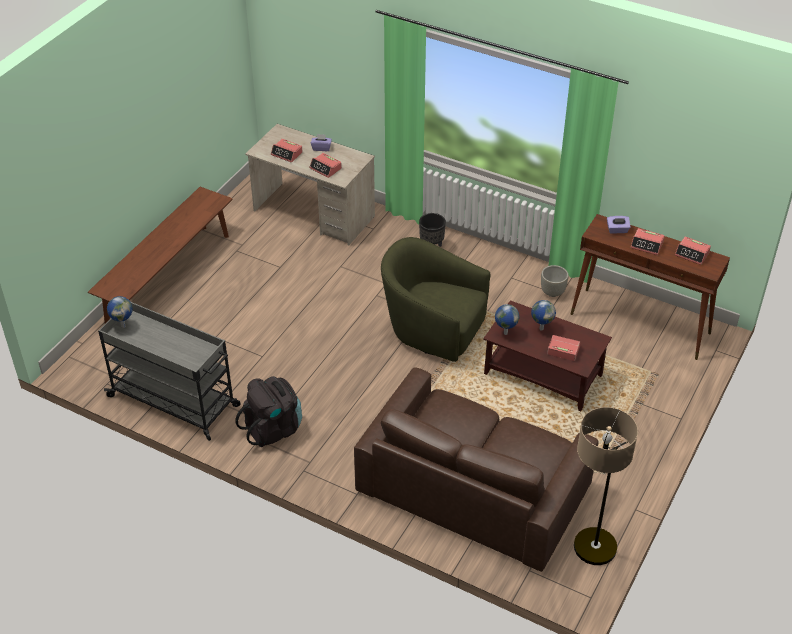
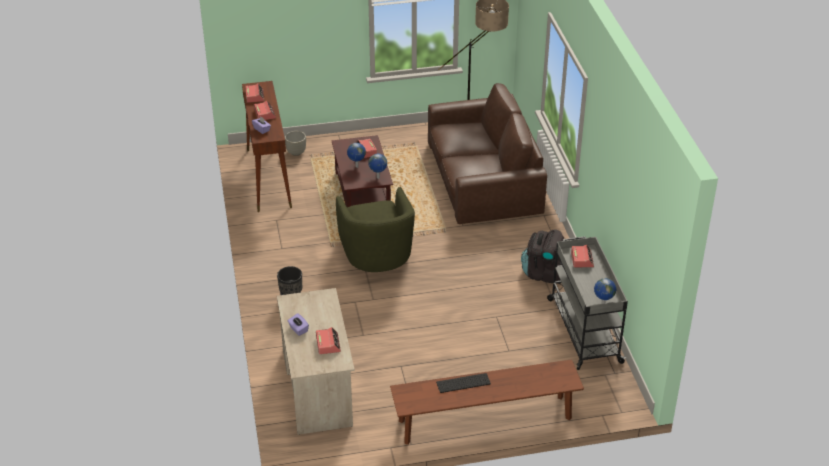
camera: 130 degrees left, 5 degrees down
(182, 232) = (463, 384): none -> keyboard
(325, 168) = (323, 311): alarm clock -> alarm clock (582, 259)
(553, 292) = (277, 224): grey planter -> grey planter (296, 152)

